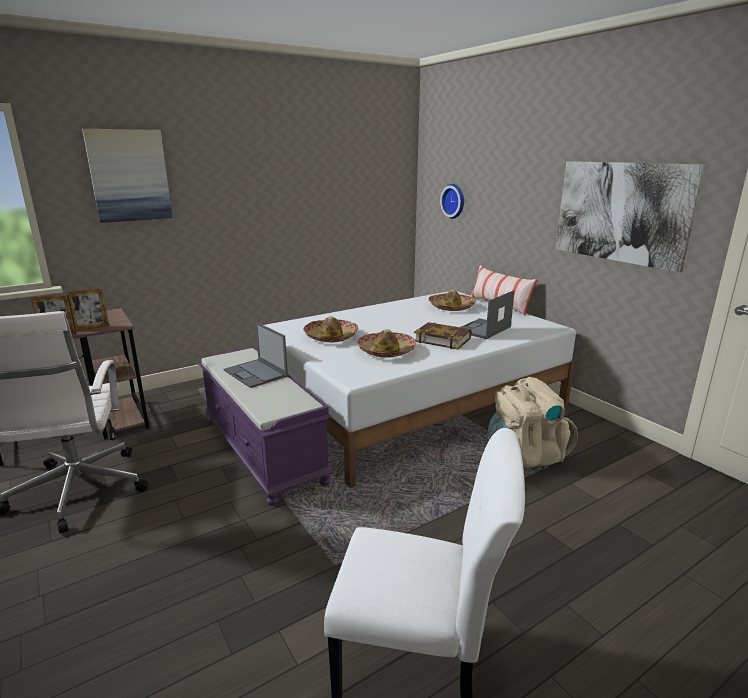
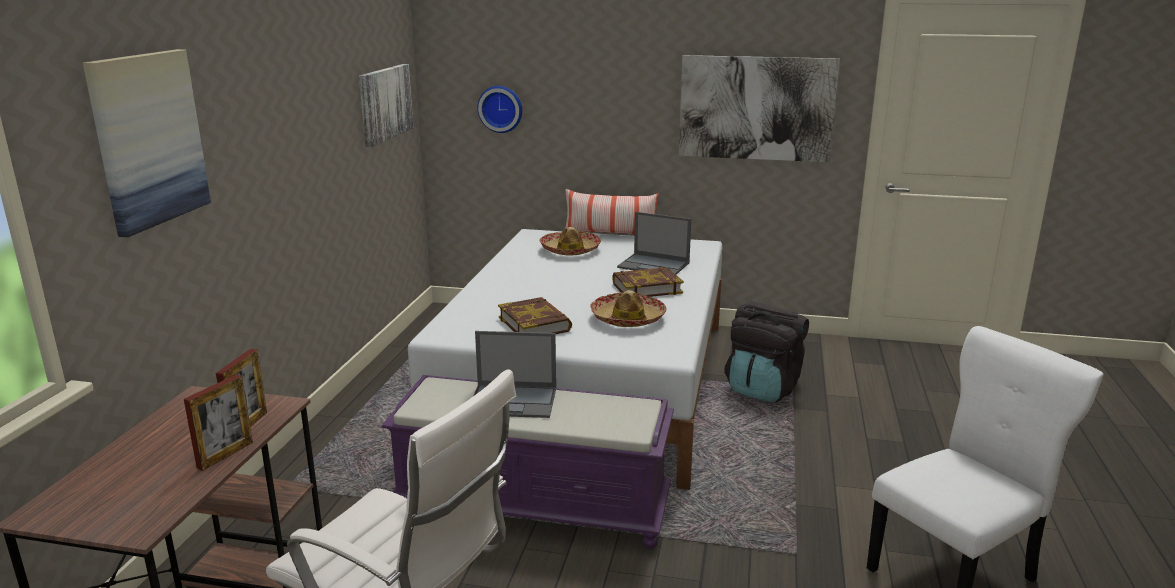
camera: 45 degrees left, 0 degrees up
(331, 337) = (535, 324): hat -> book
(372, 188) = (384, 103): none -> picture
(482, 329) = (654, 265): laptop -> laptop turned 60 degrees counterclockwise
(524, 456) = (763, 388): beige backpack -> black backpack

